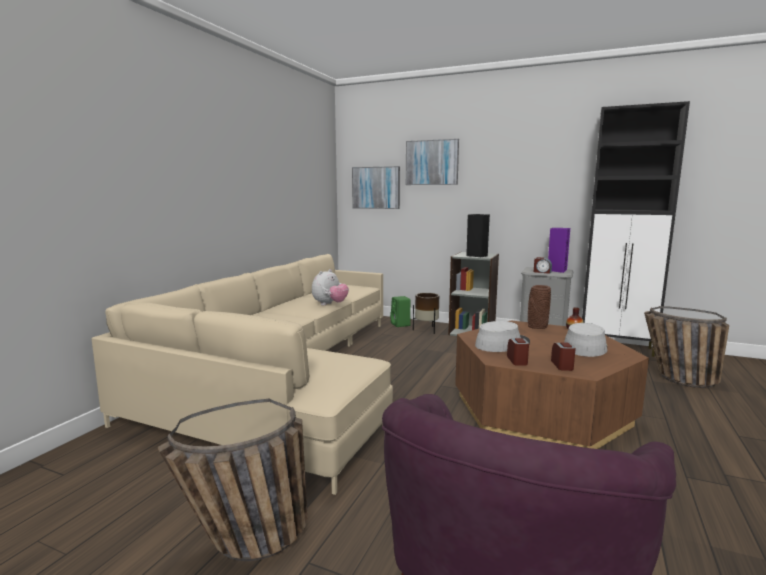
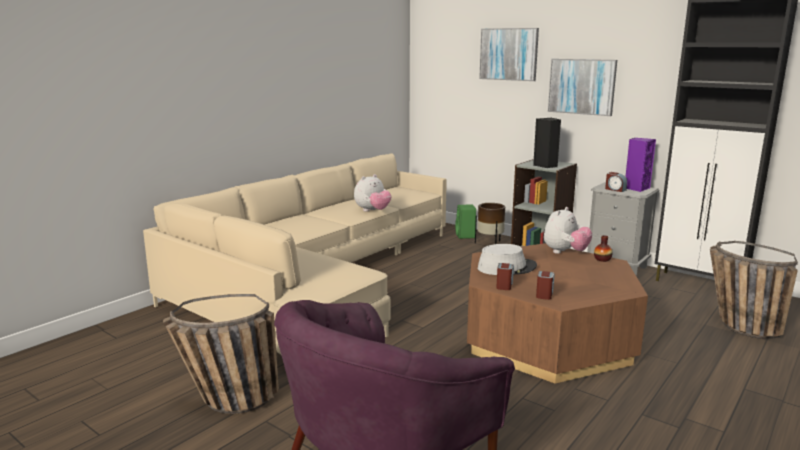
camera: 15 degrees right, 5 degrees up
(376, 187) = (449, 80): picture -> picture (582, 86)
(537, 326) = (565, 252): brown vase -> plush toy
(584, 346) = (591, 278): grey hat -> none

